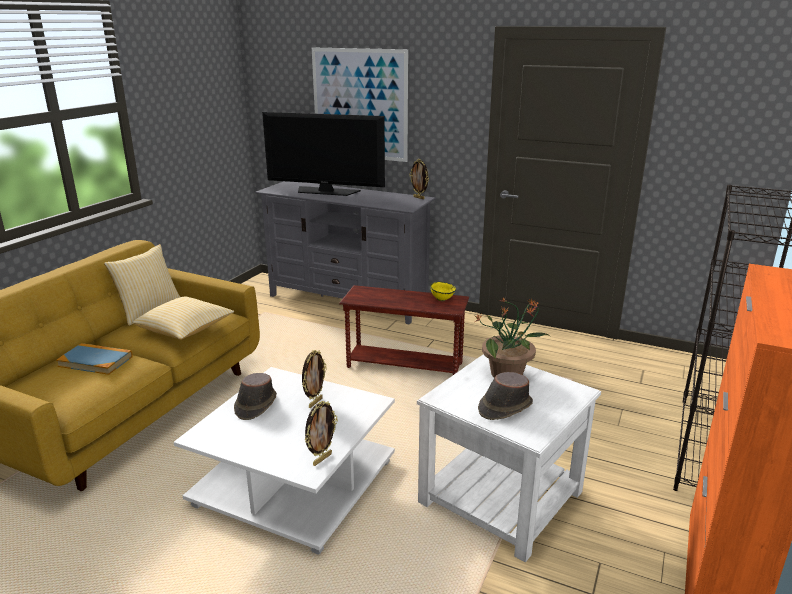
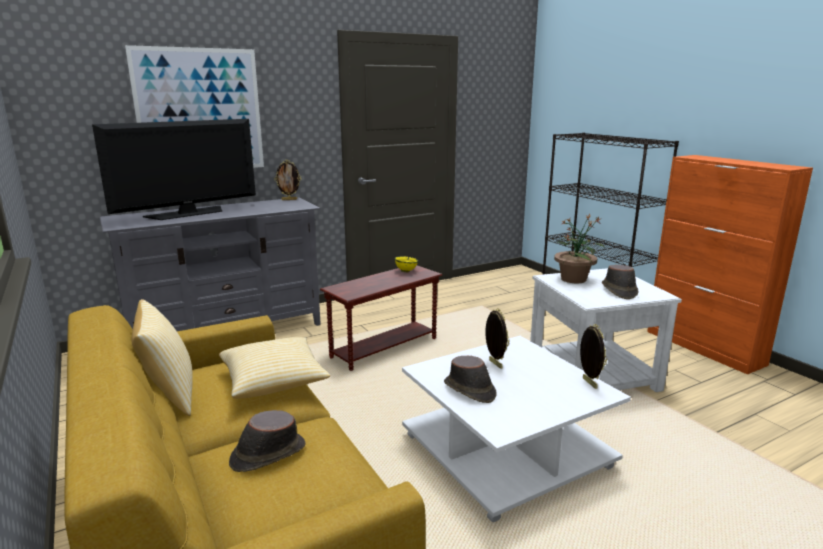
camera: 55 degrees left, 5 degrees down
(95, 361) = (267, 454): book -> brown hat

